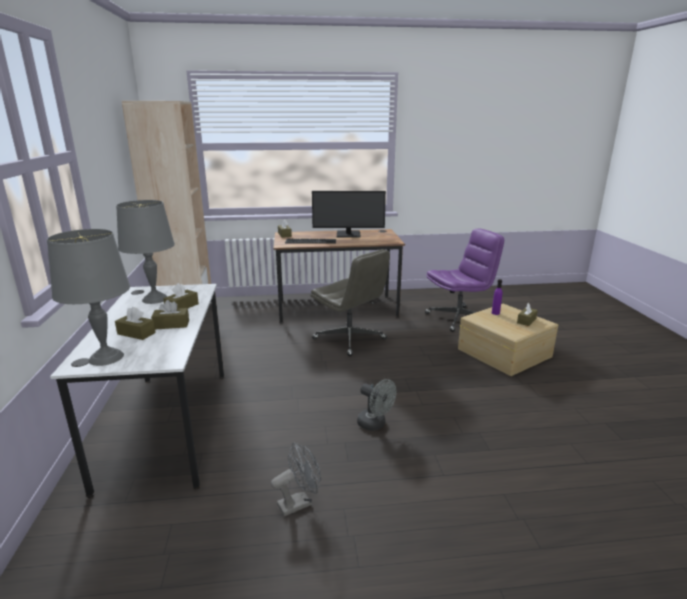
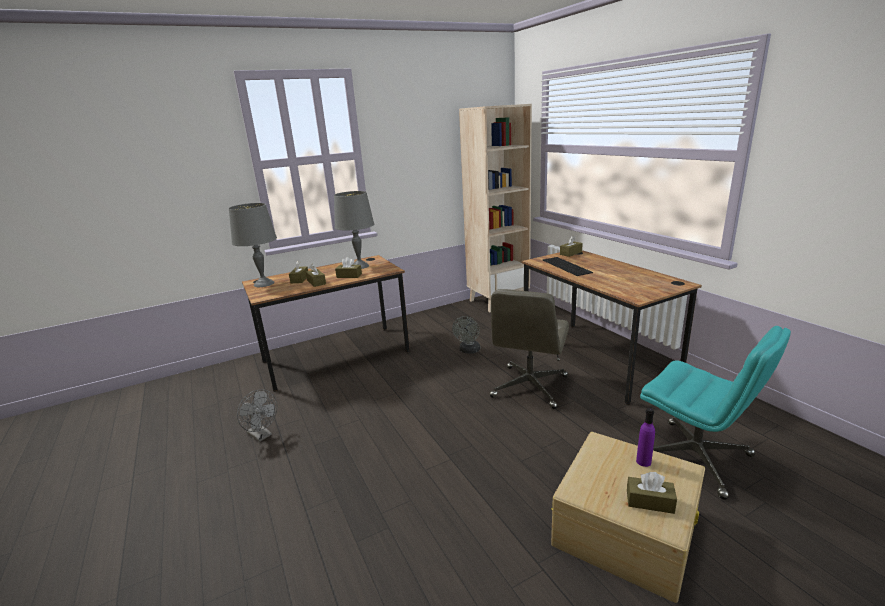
camera: 70 degrees right, 0 degrees up
(168, 425) = (336, 356): white desk -> brown desk
(348, 234) = (624, 273): monitor -> none
(375, 424) = (373, 446): grey fan -> grey fan (468, 351)
(459, 318) = (696, 458): purple office chair -> turquoise office chair

